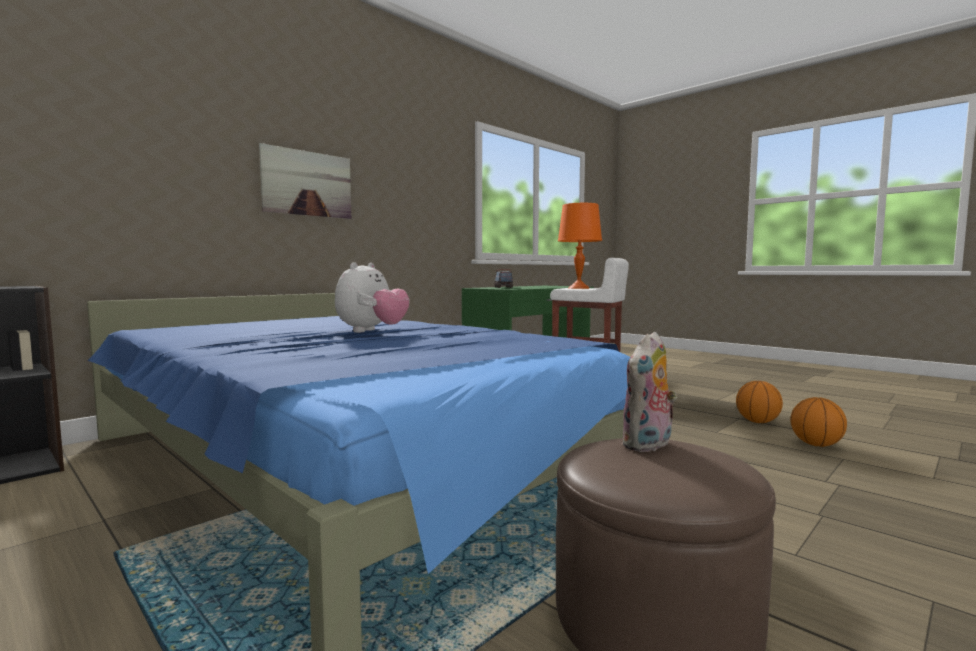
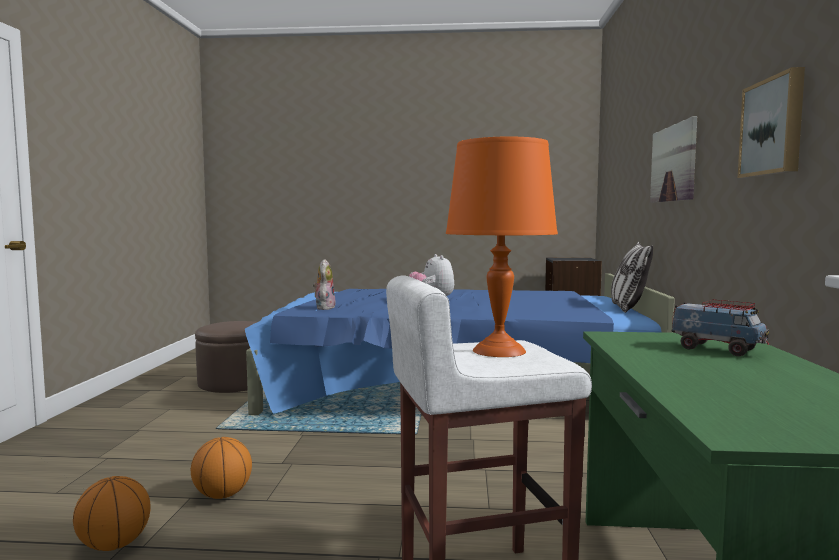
camera: 140 degrees right, 0 degrees up
(263, 320) = (628, 308): none -> pillow
(430, 194) = (774, 127): none -> picture
(648, 445) = (239, 326): plush toy -> plush toy (324, 308)
(816, 445) = (65, 510): basketball -> basketball (222, 495)

